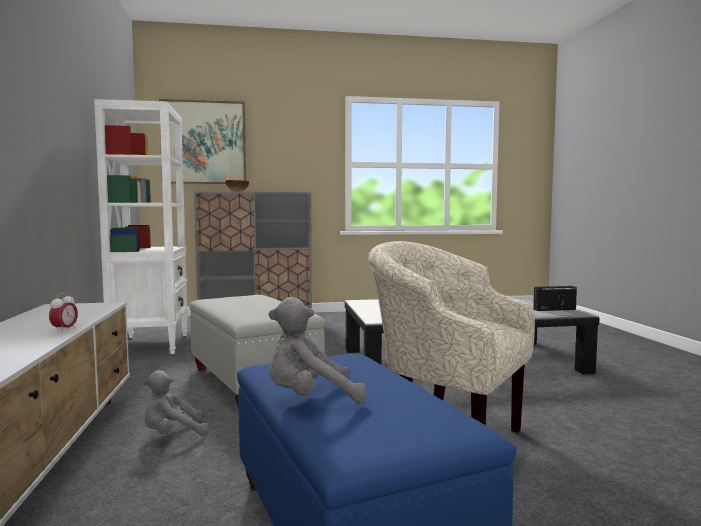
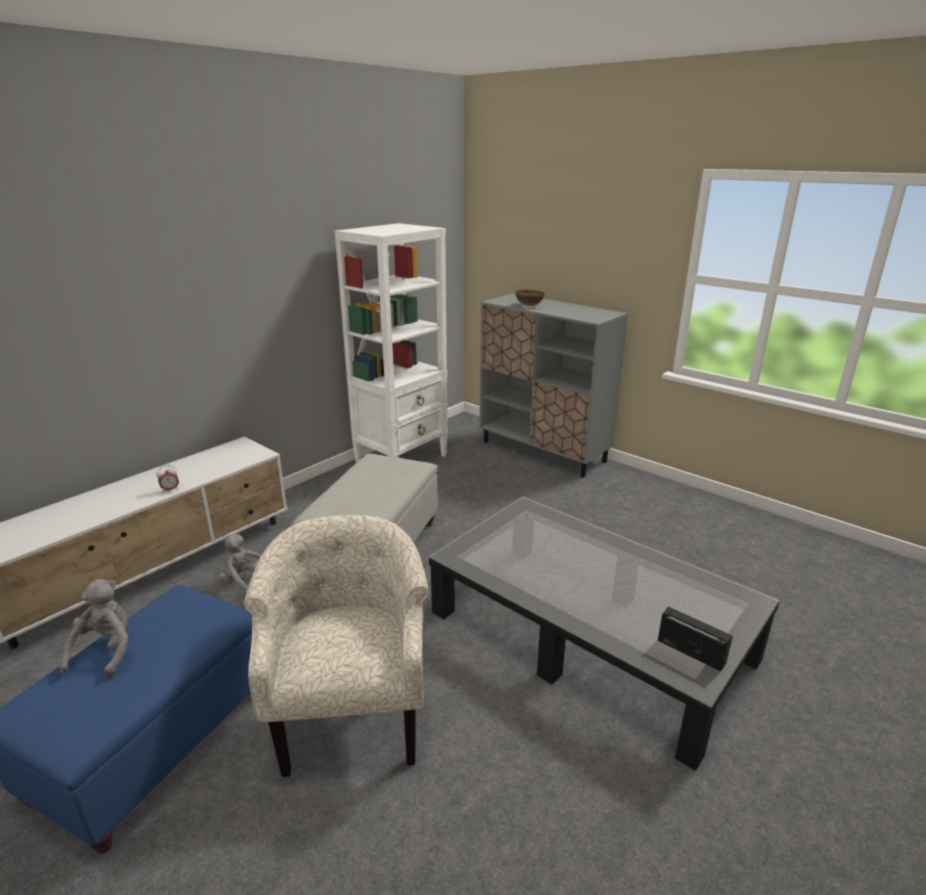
camera: 50 degrees right, 20 degrees up
(203, 142) = (521, 232): picture -> none
(310, 399) = (106, 651): grey plush toy -> grey plush toy turned 60 degrees clockwise

